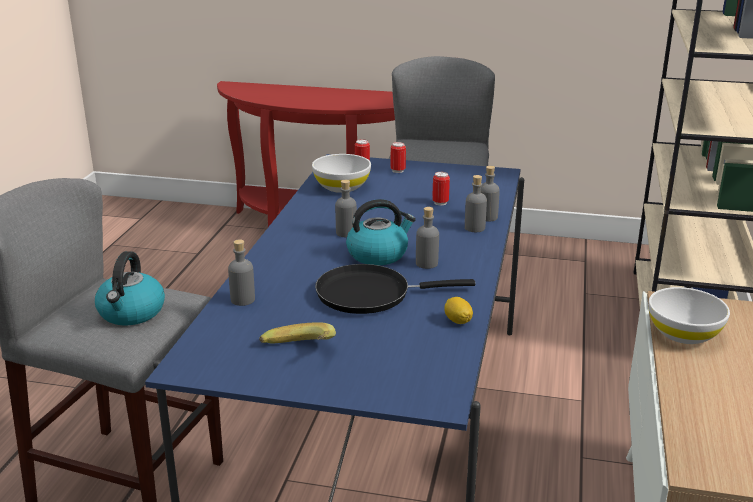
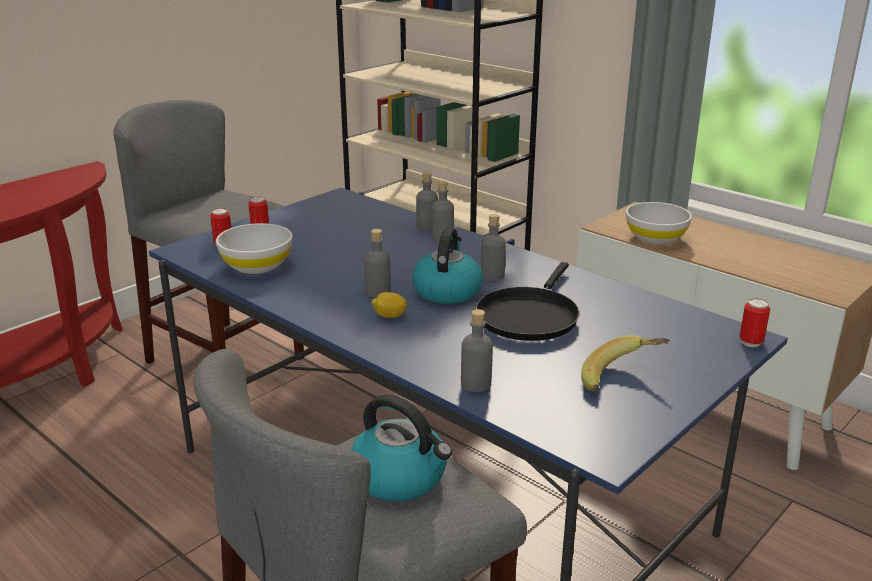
camera: 60 degrees left, 0 degrees up
(440, 203) = (368, 235): can -> can (751, 342)
(458, 321) = (616, 293): lemon -> lemon (389, 316)

